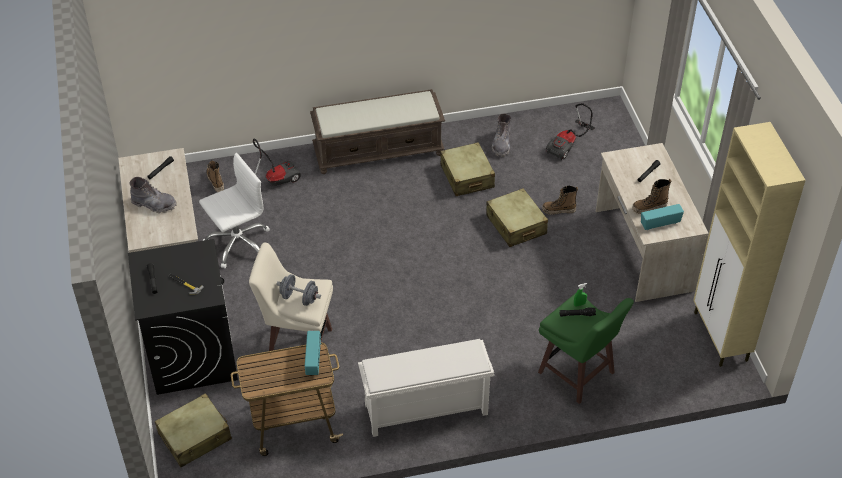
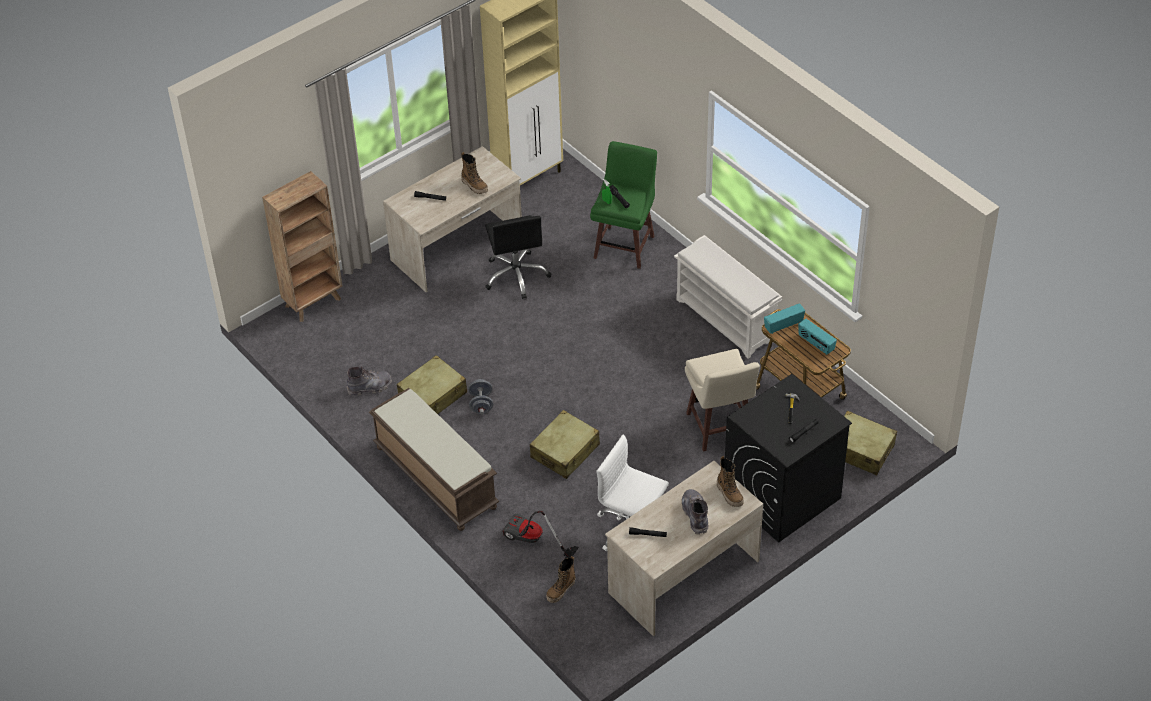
camera: 115 degrees left, 0 degrees up
(299, 298) = (723, 368): grey dumbbell -> grey dumbbell (481, 404)
(516, 225) = (478, 338): beige suitcase -> beige suitcase (565, 451)
(558, 210) = (440, 316): boot -> boot (729, 494)
(569, 145) = (343, 338): vacuum cleaner -> none
(582, 278) = (516, 275): none -> black office chair
(623, 140) = (314, 302): none -> brown bookcase
(660, 224) = (490, 175): radio -> radio (816, 344)

